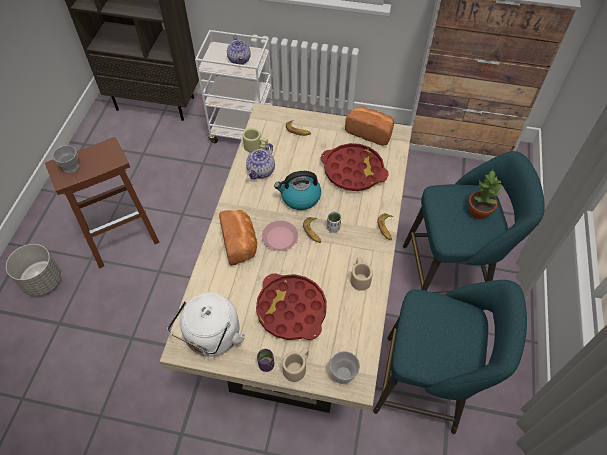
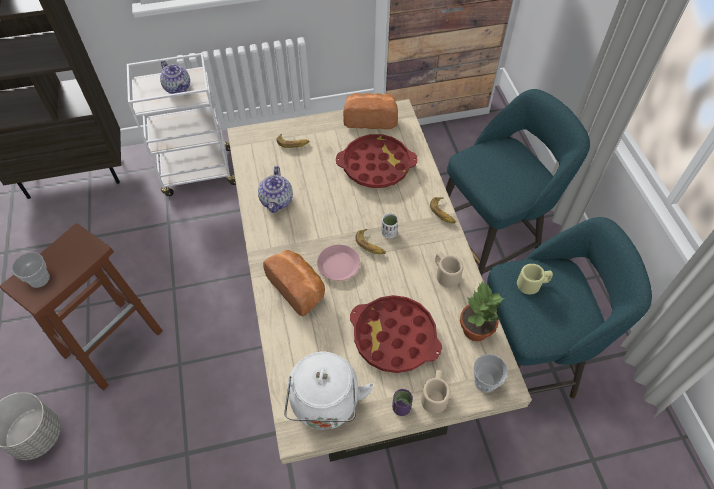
camera: 25 degrees left, 0 degrees up
(256, 147) = (256, 176): beige mug -> beige mug (532, 284)
(300, 197) = (335, 214): kettle -> none
(478, 211) = (514, 163): potted plant -> potted plant (475, 329)

